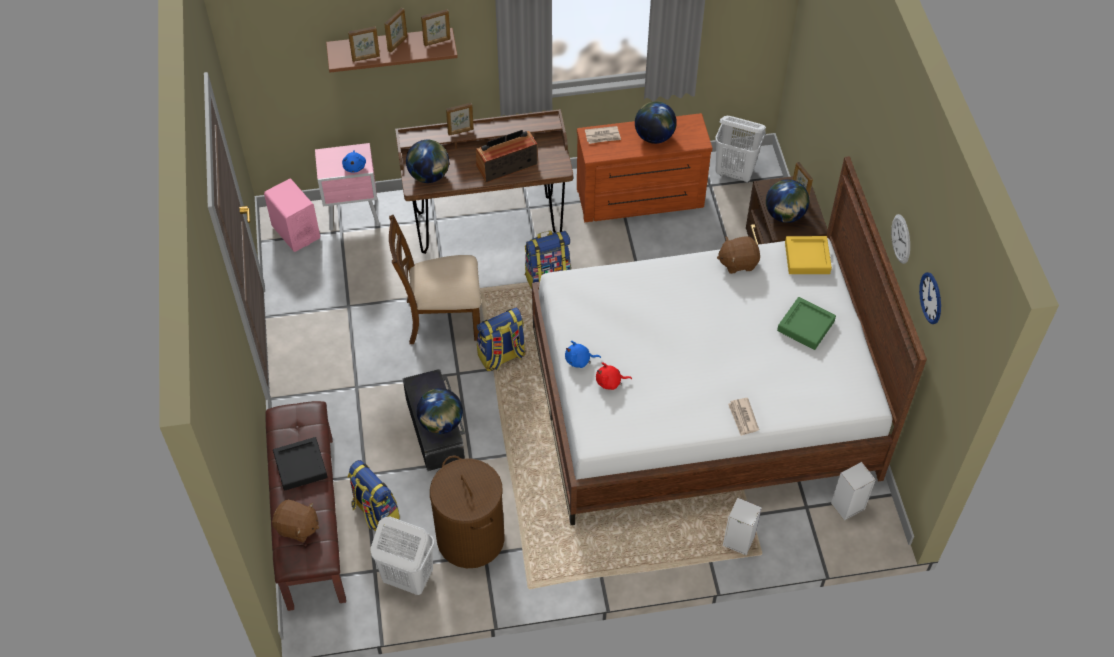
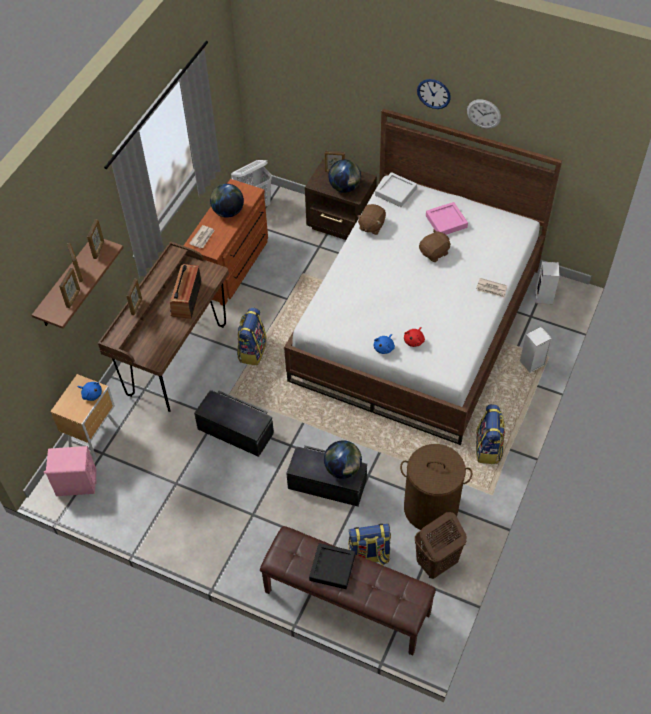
camera: 55 degrees left, 0 degrees up
(297, 527) = (384, 596): brown plush toy -> brown plush toy (434, 253)
(354, 215) = (95, 437): pink nightstand -> brown nightstand
(407, 577) = (436, 563): white laundry basket -> brown laundry basket
(429, 175) = (154, 348): globe -> none
(442, 318) = (236, 430): brown chair -> black storage box
(501, 356) = (297, 412): backpack -> backpack (488, 448)
(805, 326) = (446, 222): green tray -> pink tray
(807, 258) = (395, 192): yellow tray -> grey tray
(931, 298) = (545, 122): wall clock -> wall clock (433, 93)

